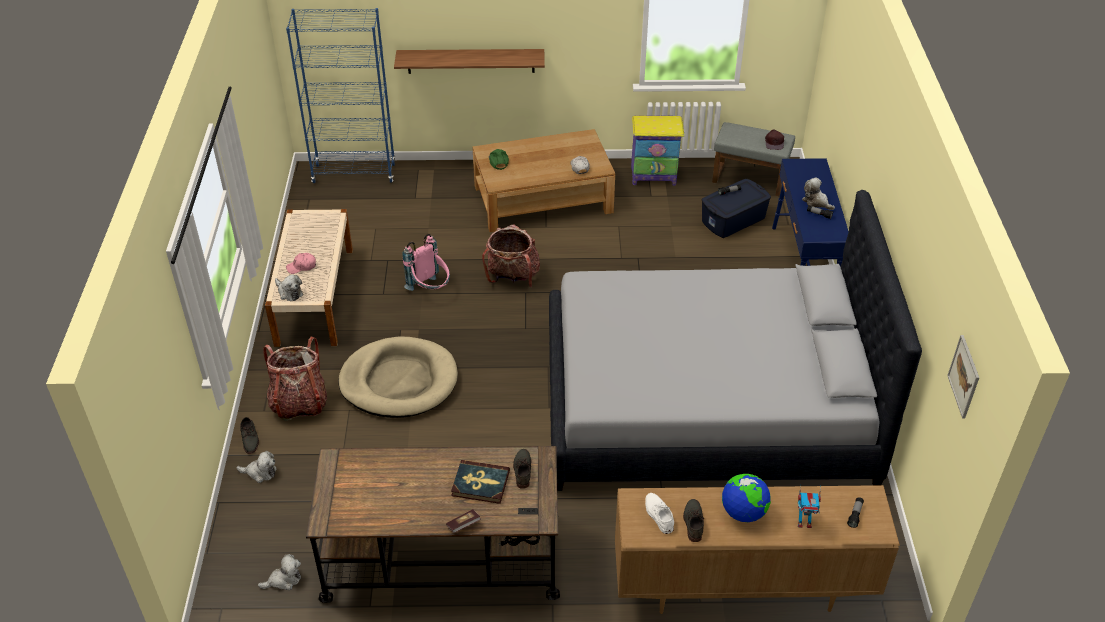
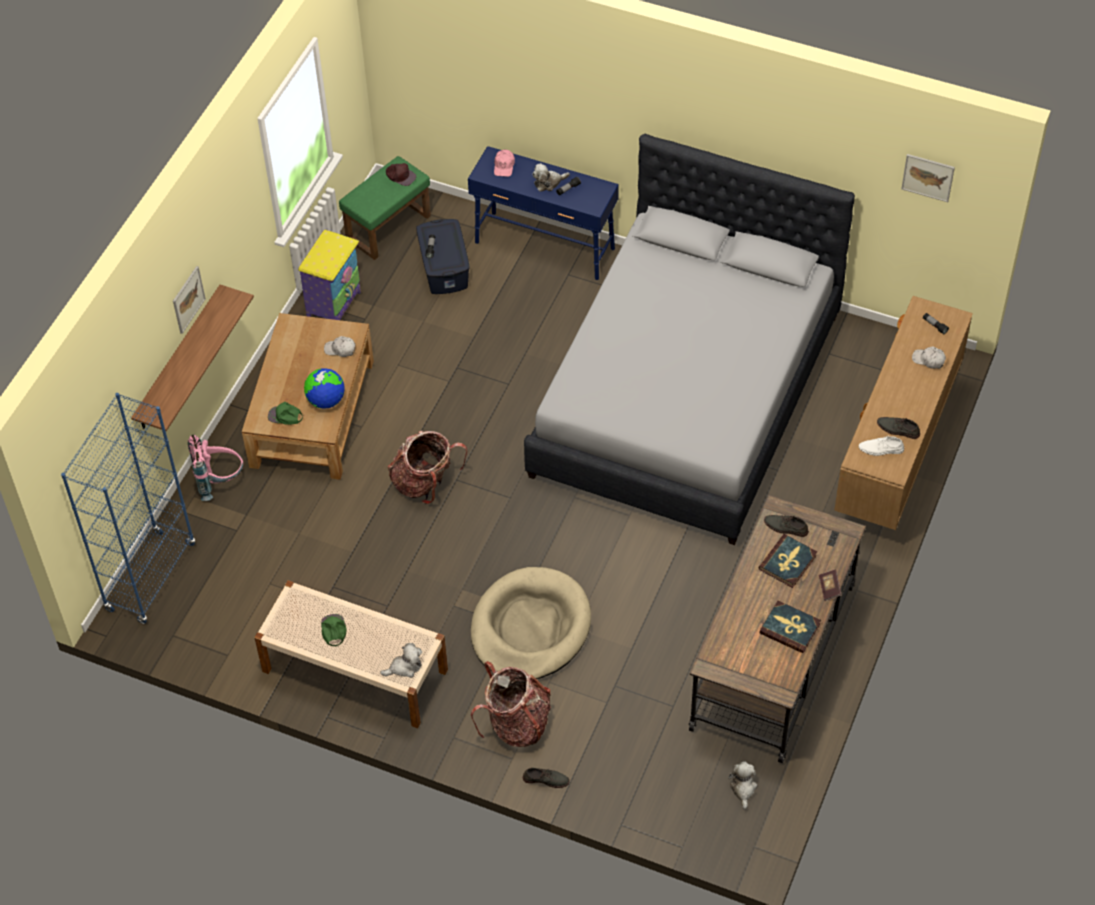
camera: 65 degrees left, 10 degrees up
(260, 472) = (598, 780): plush toy -> none
(302, 266) = (367, 645): pink cap -> pink cap (504, 166)
(309, 245) = (333, 630): none -> green cap
(401, 507) = (790, 628): none -> book
(430, 290) = (405, 561): pink backpack -> pink backpack (219, 481)
(498, 23) = (188, 299): none -> picture
(743, 512) = (902, 393): globe -> globe (326, 400)
(750, 179) = (388, 227): grey ottoman -> green ottoman
(804, 523) = (928, 360): toy robot -> white cap

